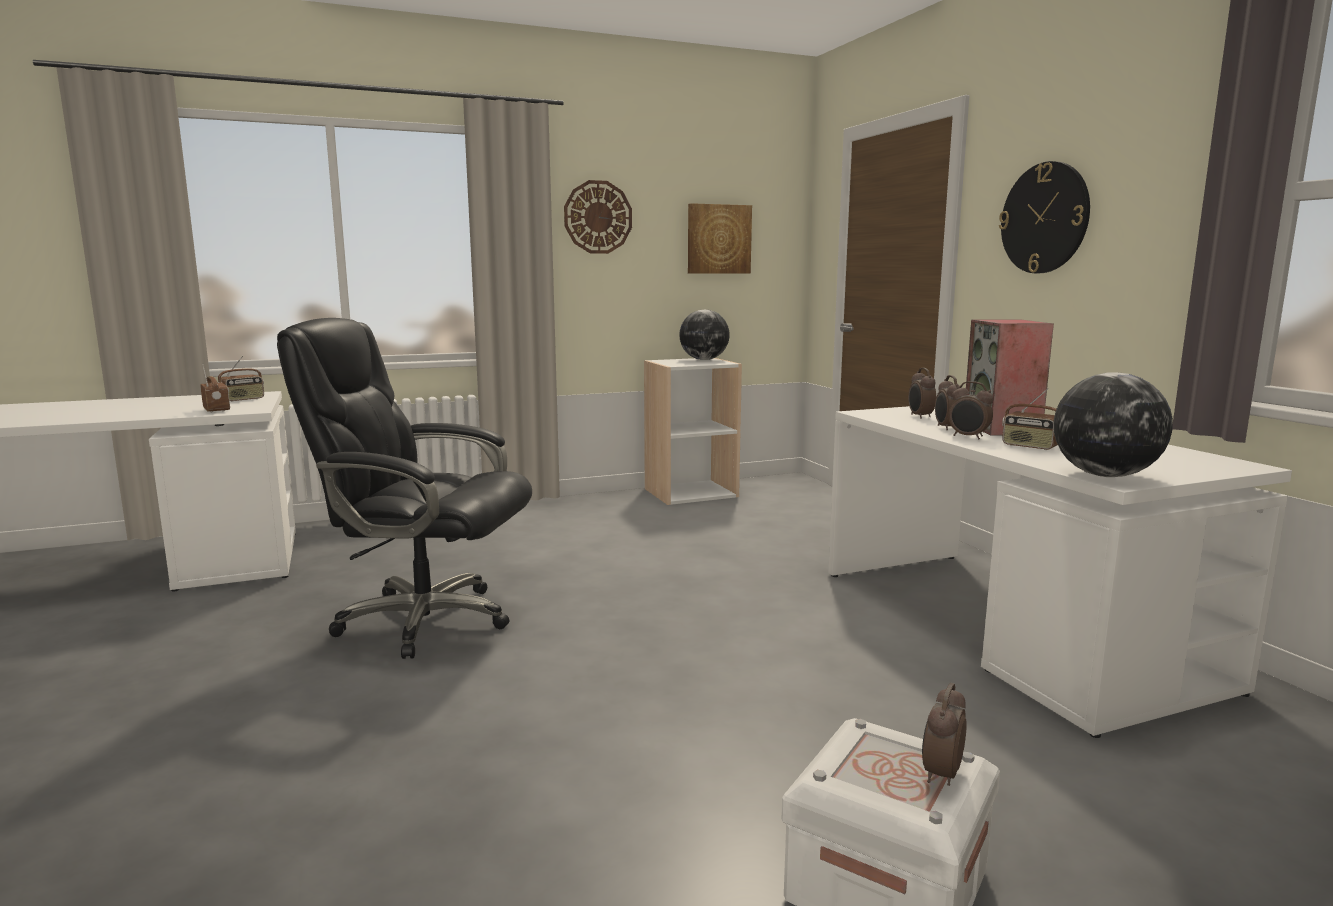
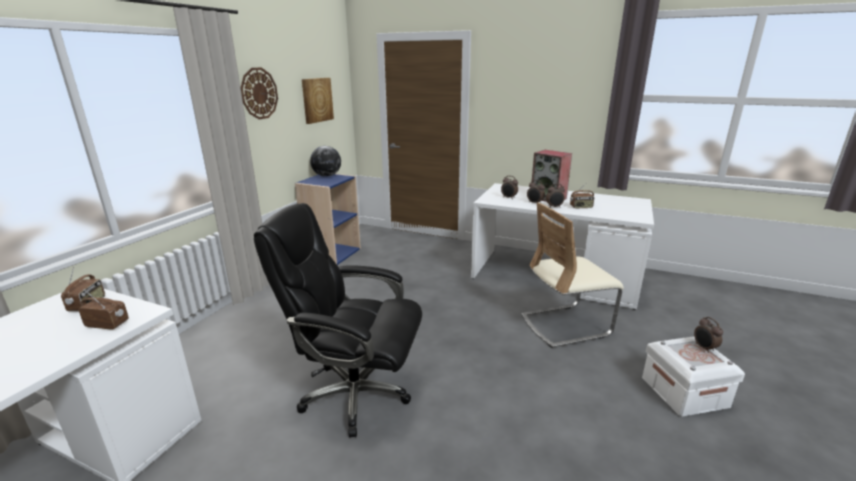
camera: 45 degrees left, 10 degrees up
(428, 620) = (358, 395): black office chair -> black office chair turned 45 degrees clockwise
(691, 492) = (333, 253): white bookcase -> blue bookcase
(863, 687) = (565, 325): none -> beige chair
(1044, 218) = (523, 97): wall clock -> none
(1104, 475) = (632, 217): globe -> none

